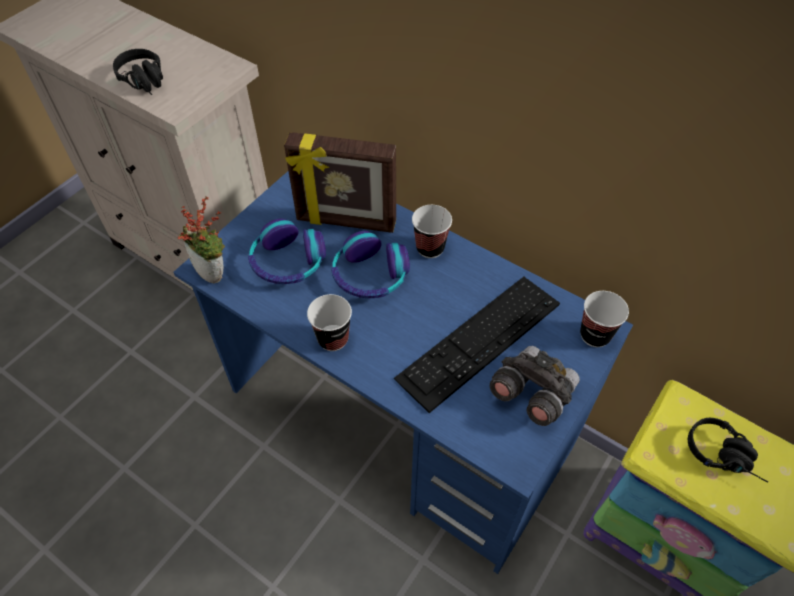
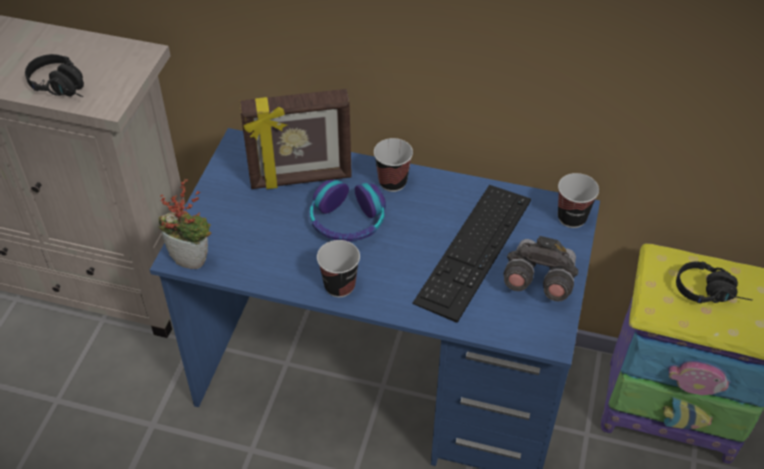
camera: 20 degrees left, 5 degrees down
(288, 262) = (262, 230): headphones -> none

